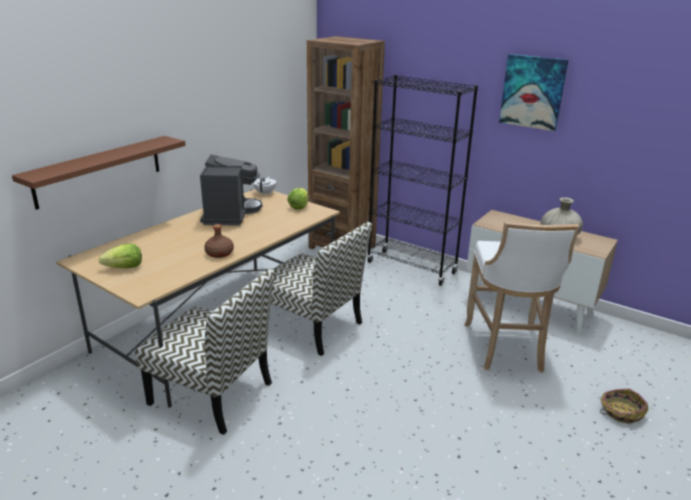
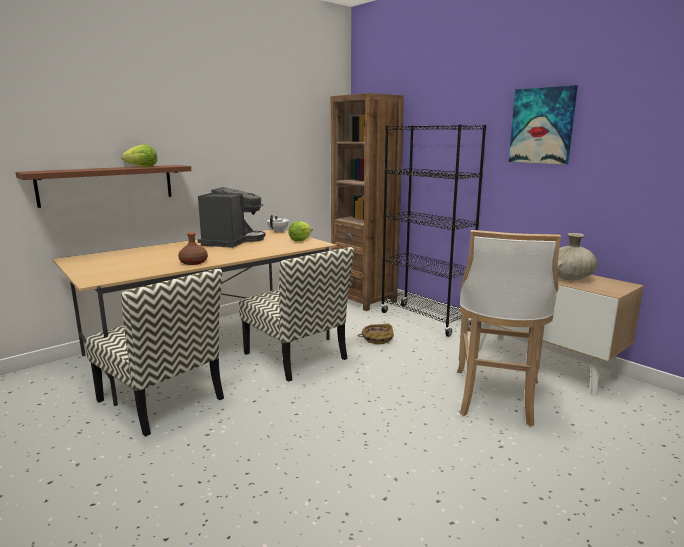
camera: 15 degrees right, 10 degrees down
(124, 267) = (101, 265): lettuce -> lettuce (142, 166)
(620, 412) = (623, 482): basket -> basket (377, 339)

